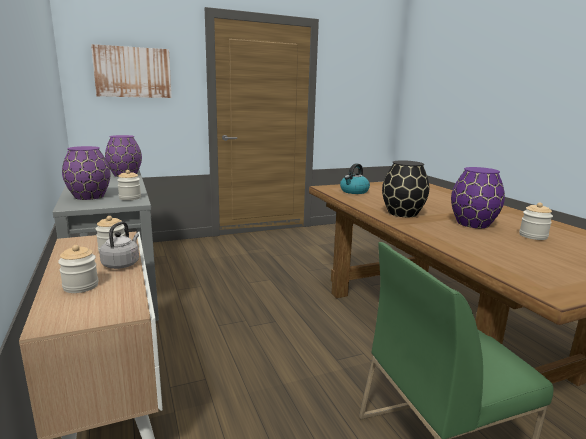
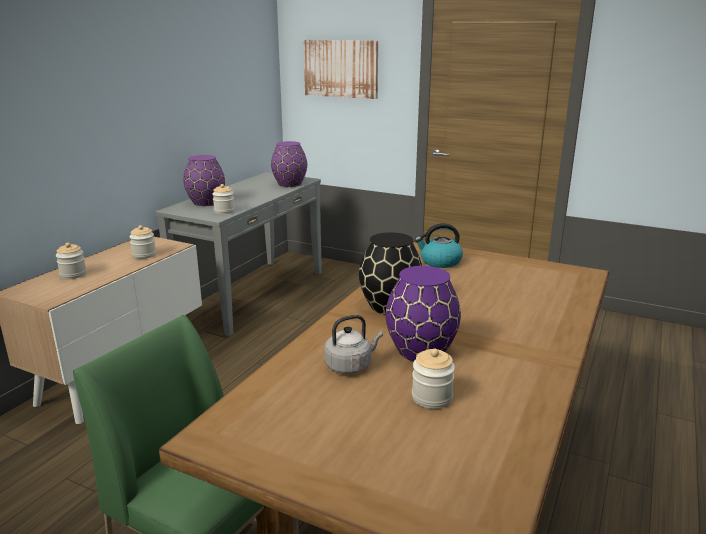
camera: 50 degrees right, 5 degrees up
(122, 264) = (123, 268): grey kettle -> grey kettle (350, 366)

